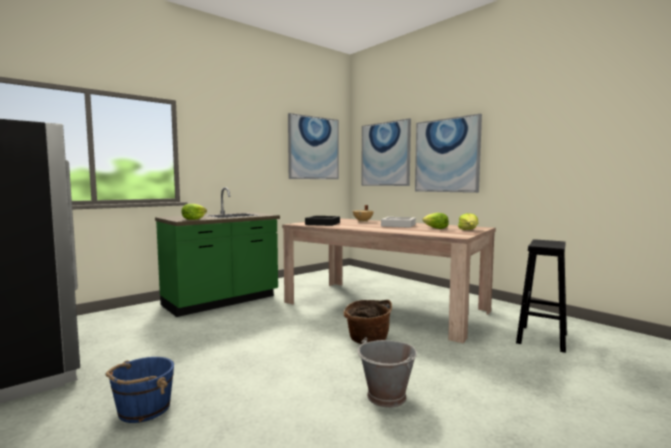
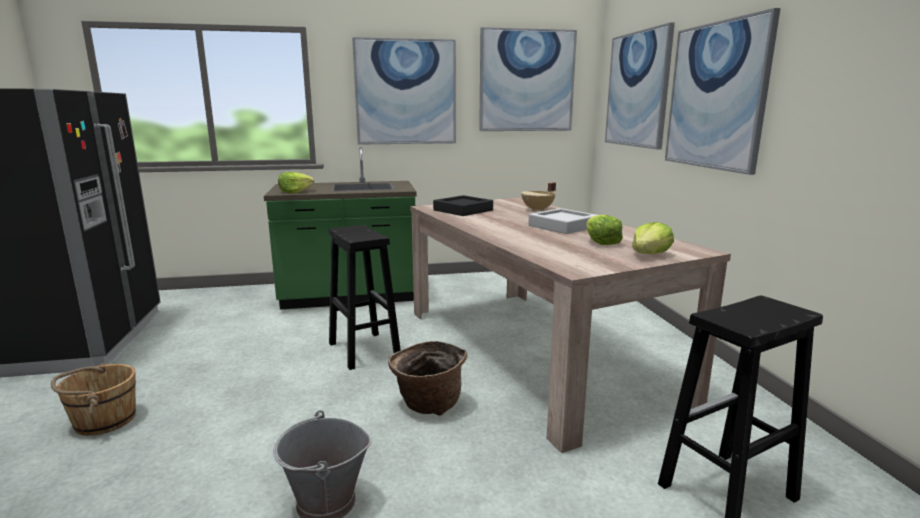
camera: 30 degrees right, 10 degrees up
(143, 409) = (104, 420): blue bucket -> brown bucket
(243, 151) = (405, 92): none -> picture
(282, 326) = (363, 350): none -> black stool

